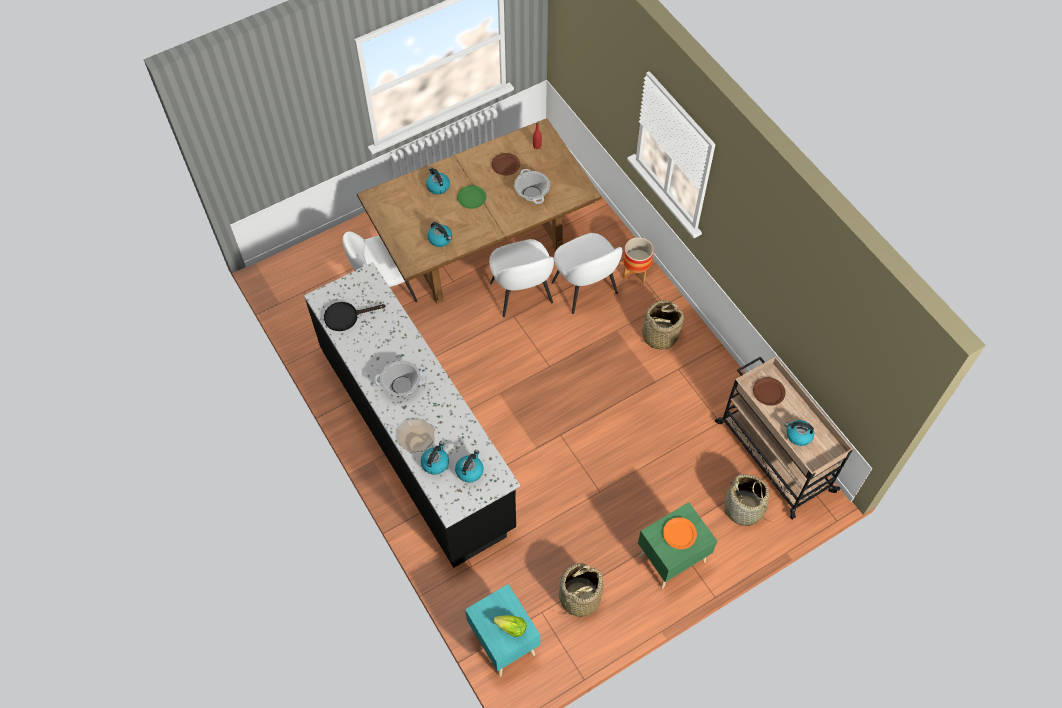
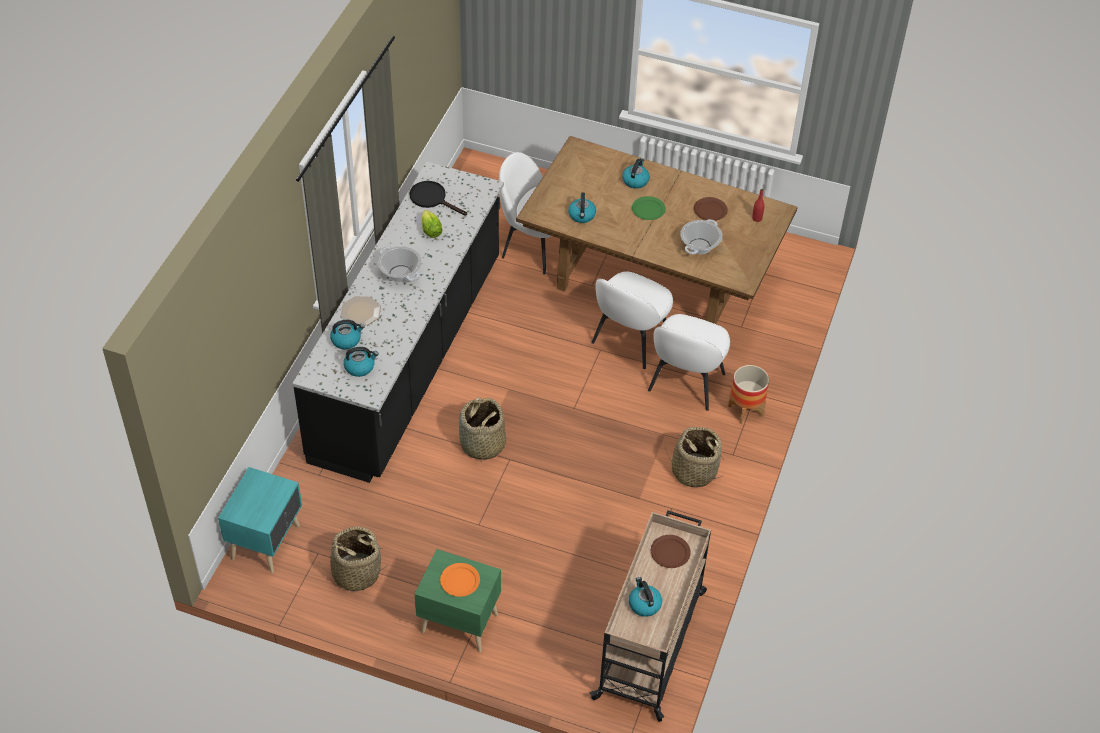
camera: 50 degrees right, 10 degrees down
(511, 628) = (258, 510): lettuce -> lettuce (431, 231)
(744, 509) = (567, 652): basket -> basket (482, 444)

